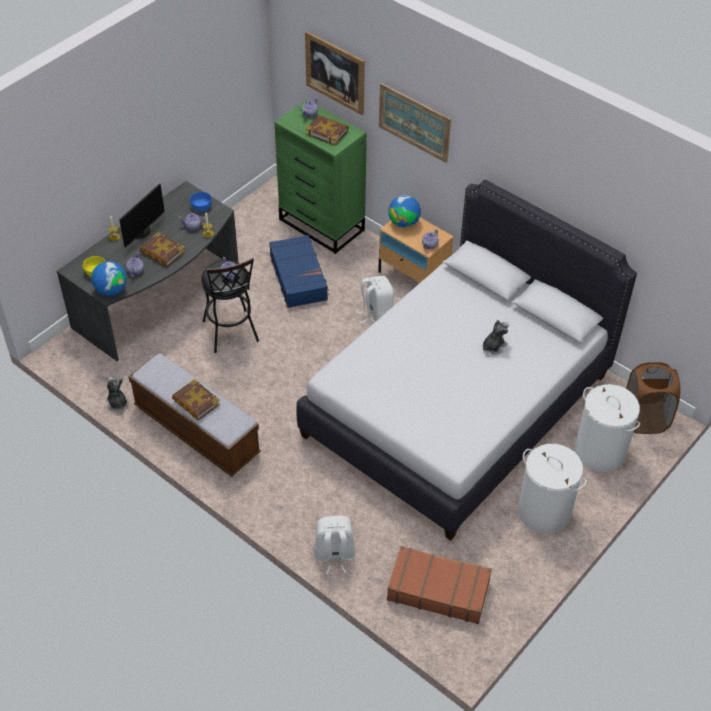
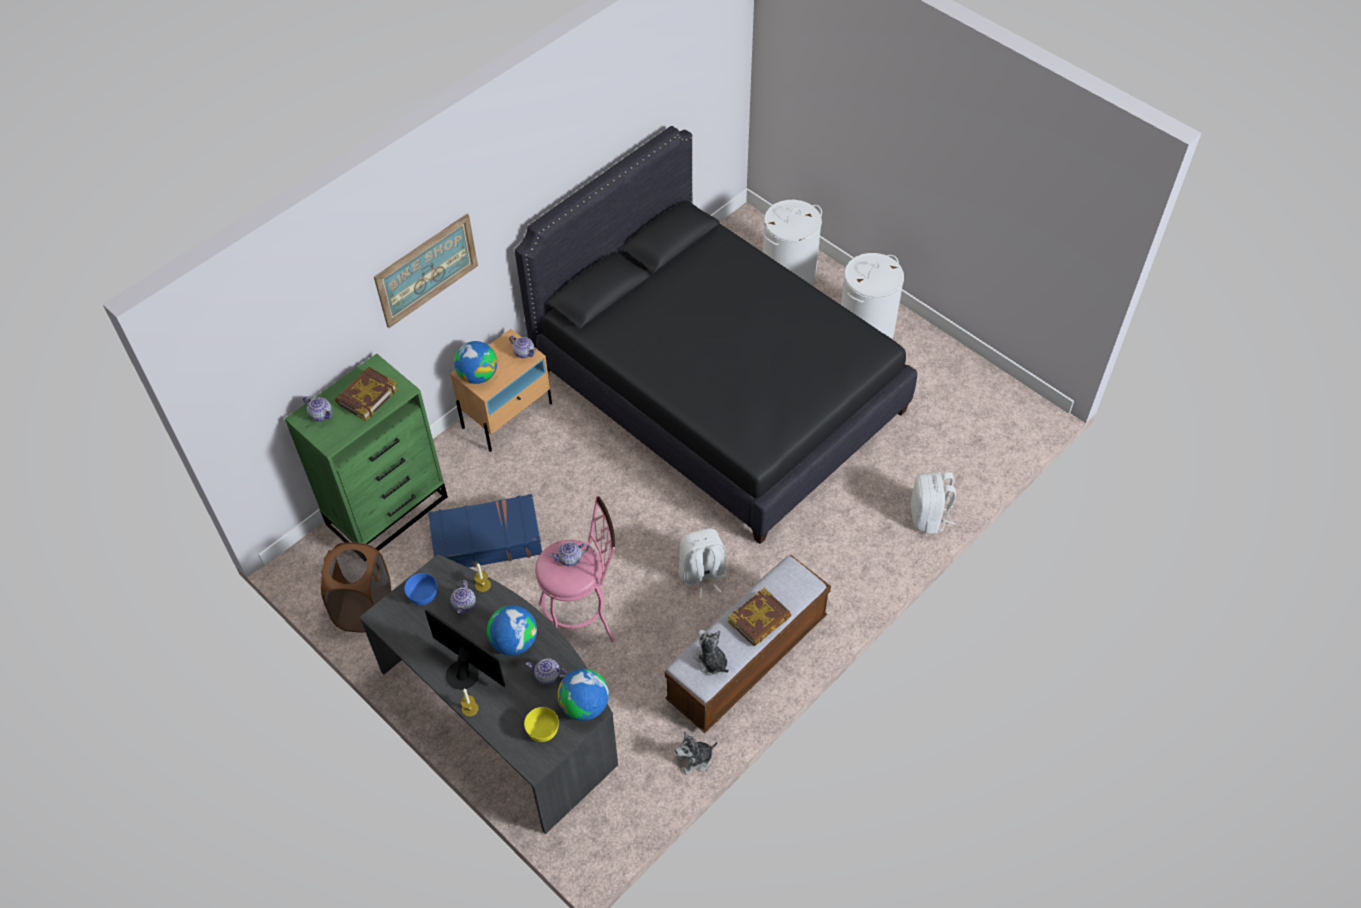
camera: 85 degrees left, 5 degrees up
(162, 252) = (514, 642): book -> globe
(231, 335) = (583, 620): black stool -> pink stool
(335, 72) = (310, 339): picture -> none
(376, 313) = (564, 458): white backpack -> white backpack (702, 574)
(438, 590) = (967, 427): brown suitcase -> none
(456, 404) = (718, 390): white bed -> black bed
(493, 346) = (714, 300): plush toy -> plush toy (711, 662)
(644, 419) = (746, 236): brown laundry basket -> brown laundry basket (365, 609)

